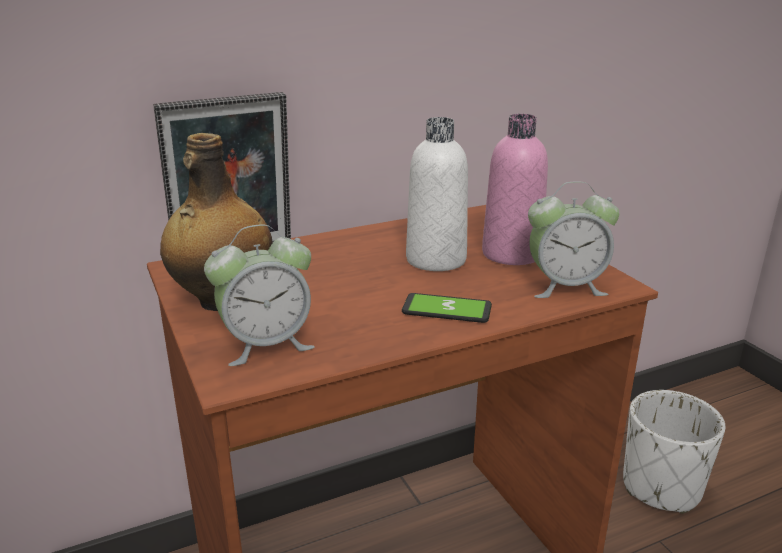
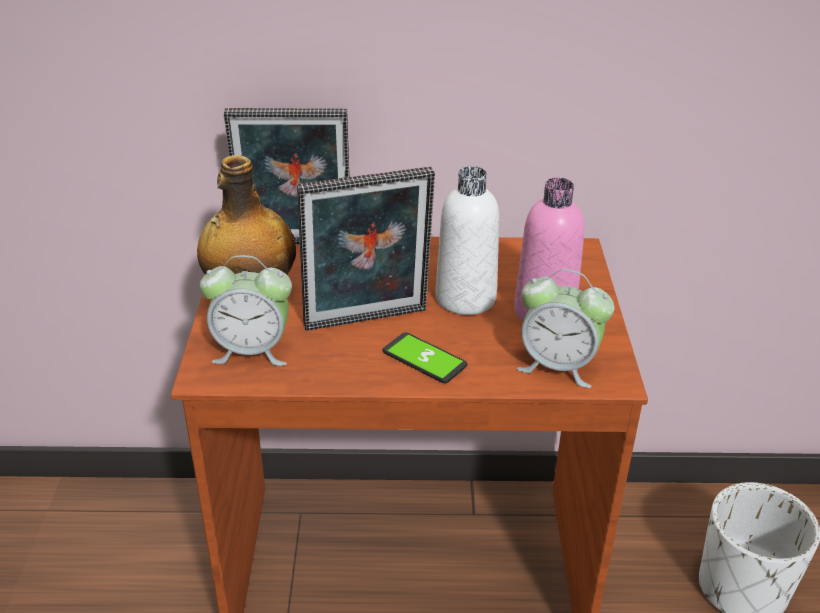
camera: 25 degrees right, 10 degrees up
(364, 295) = (367, 322): none -> picture frame

